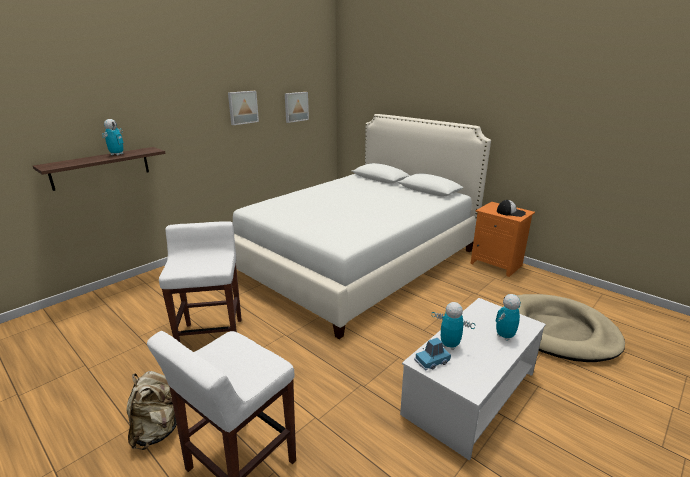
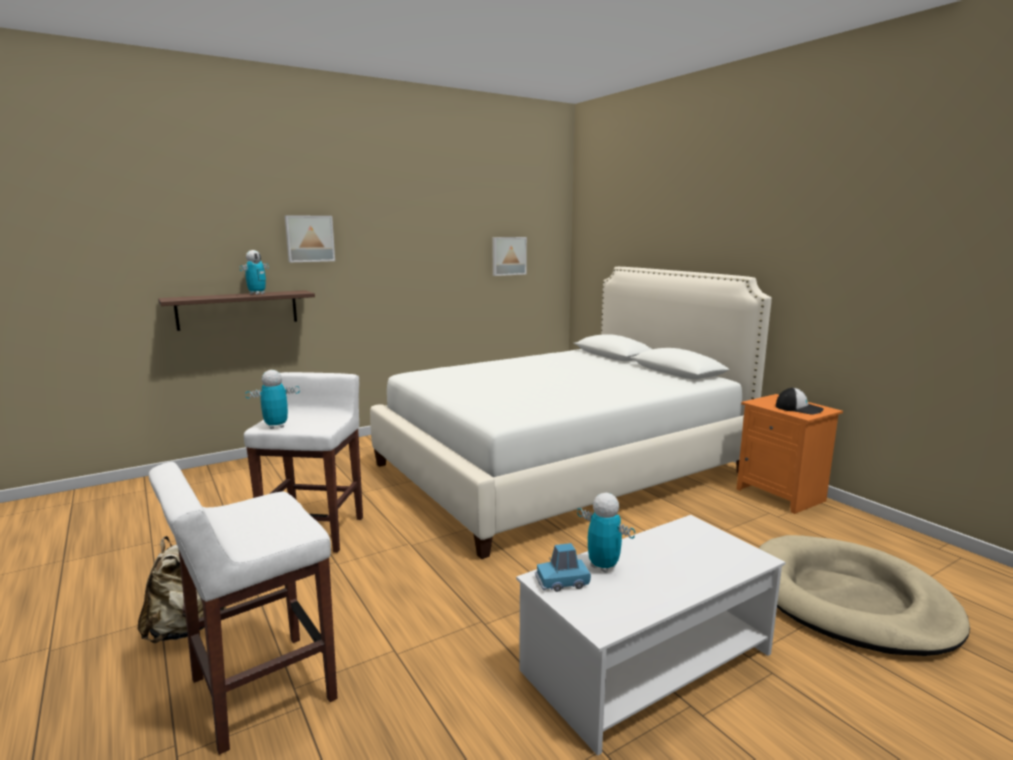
camera: 15 degrees right, 10 degrees down
(242, 107) = (431, 251): picture -> picture (309, 238)
(504, 336) = (702, 568): toy robot -> toy robot (276, 426)

